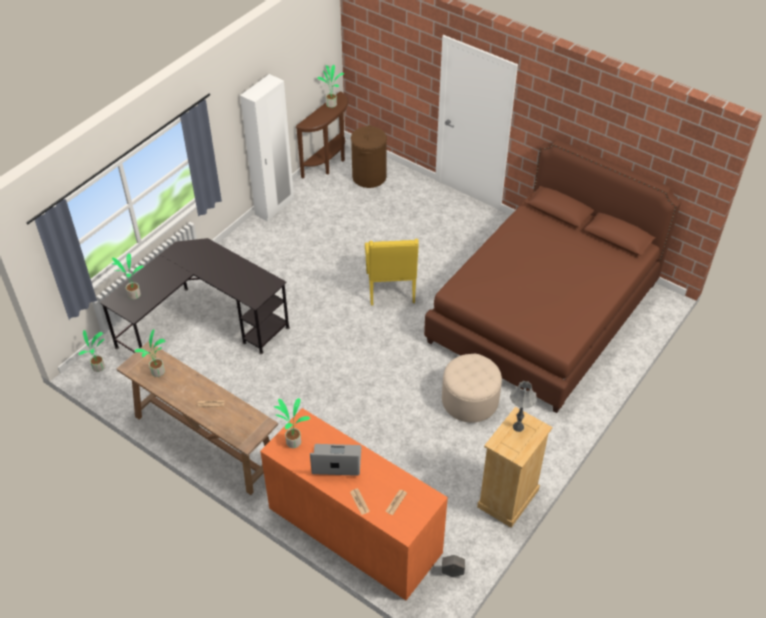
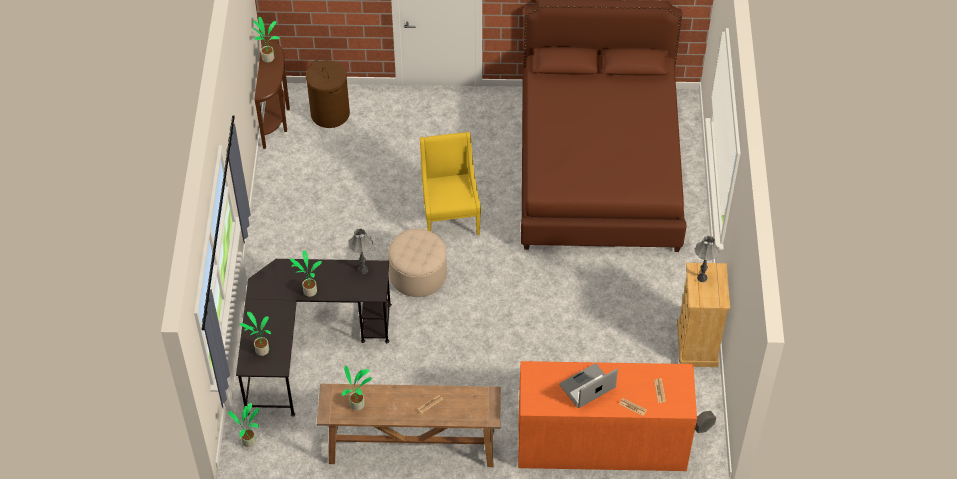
camera: 35 degrees left, 5 degrees up
(260, 278) = (363, 270): none -> grey table lamp
(274, 207) = (266, 193): white wardrobe -> none
(293, 441) = (539, 392): potted plant -> potted plant (309, 291)
(391, 289) = (450, 217): yellow armchair -> yellow armchair turned 150 degrees counterclockwise
(470, 400) = (602, 281): beige ottoman -> beige ottoman (418, 275)

